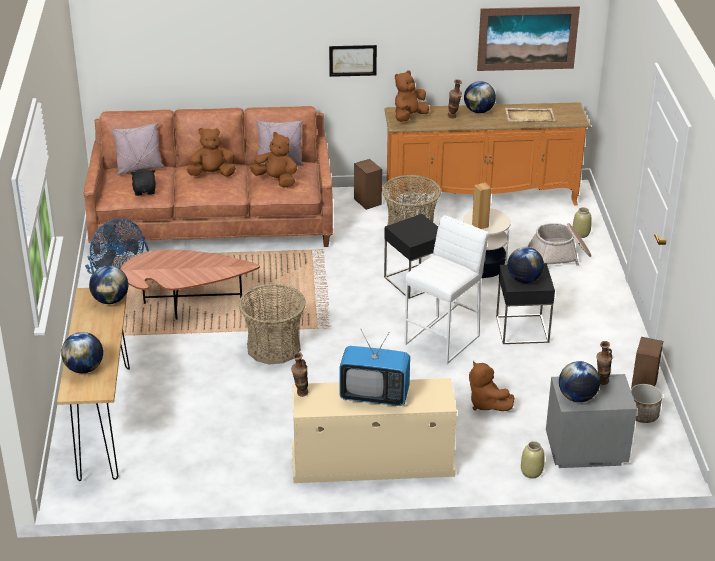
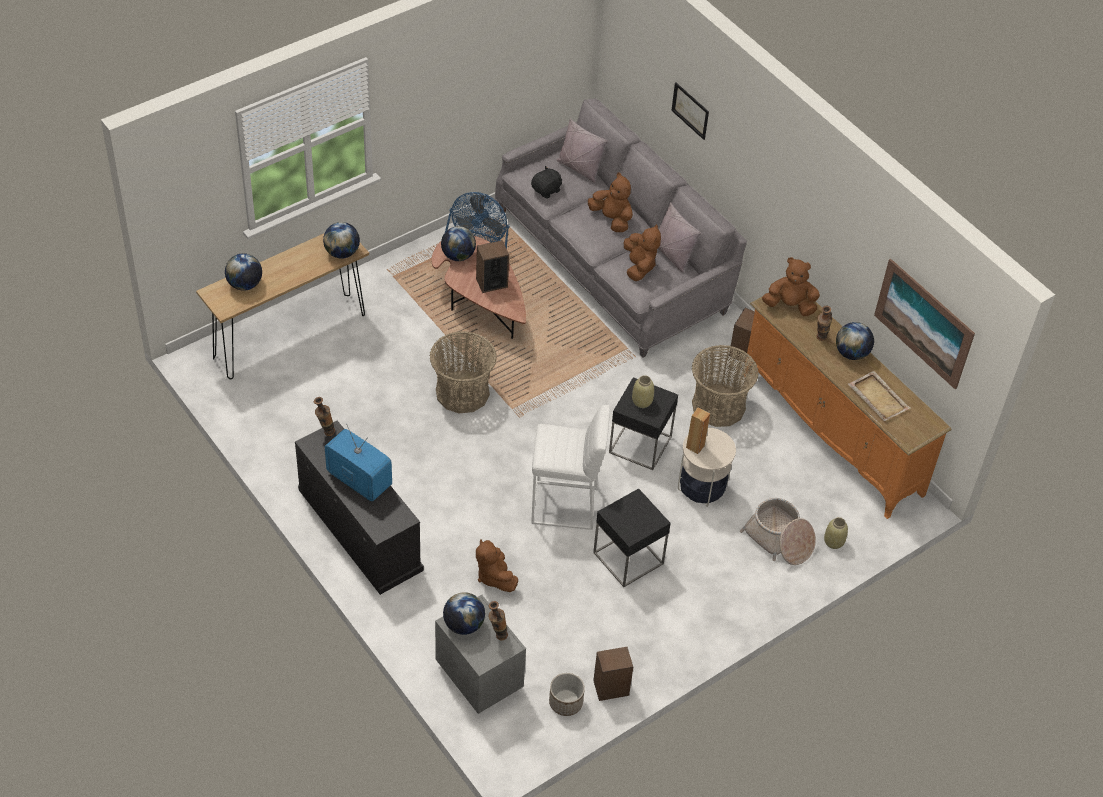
camera: 55 degrees right, 15 degrees up
(198, 266) = (491, 282): none -> speaker
(213, 222) = (613, 260): brown sofa -> grey sofa
(352, 60) = (781, 214): picture -> picture (690, 110)
(371, 461) = (359, 529): beige tv stand -> black tv stand
(374, 395) = (359, 480): television -> television turned 150 degrees clockwise
(486, 404) = (494, 576): brown plush toy -> brown plush toy turned 45 degrees counterclockwise
(524, 280) = (627, 516): globe -> globe (458, 256)
(531, 472) = (423, 647): beige vase -> beige vase (642, 401)

